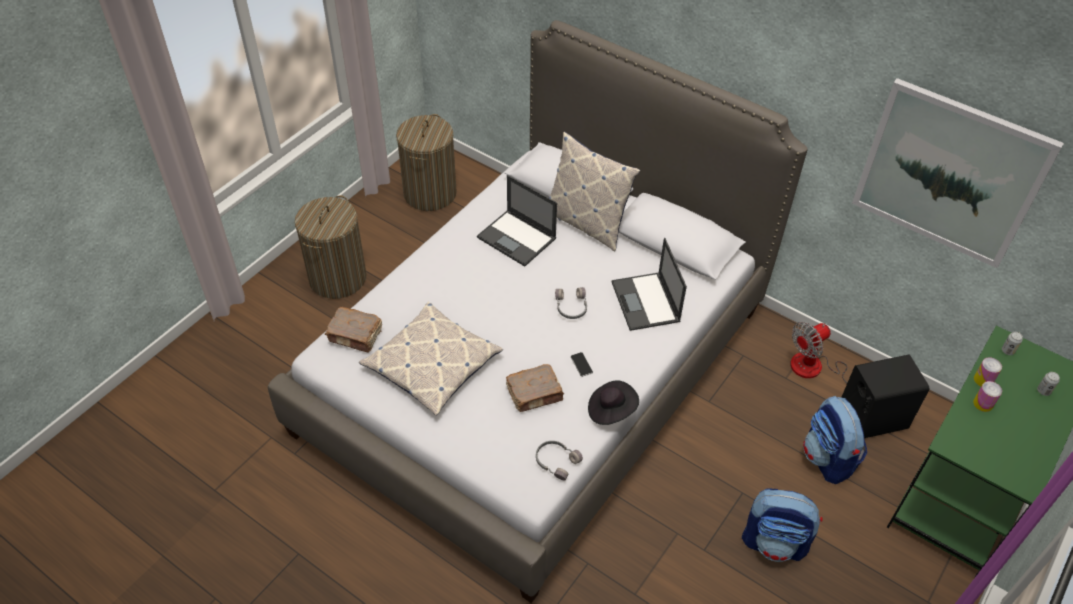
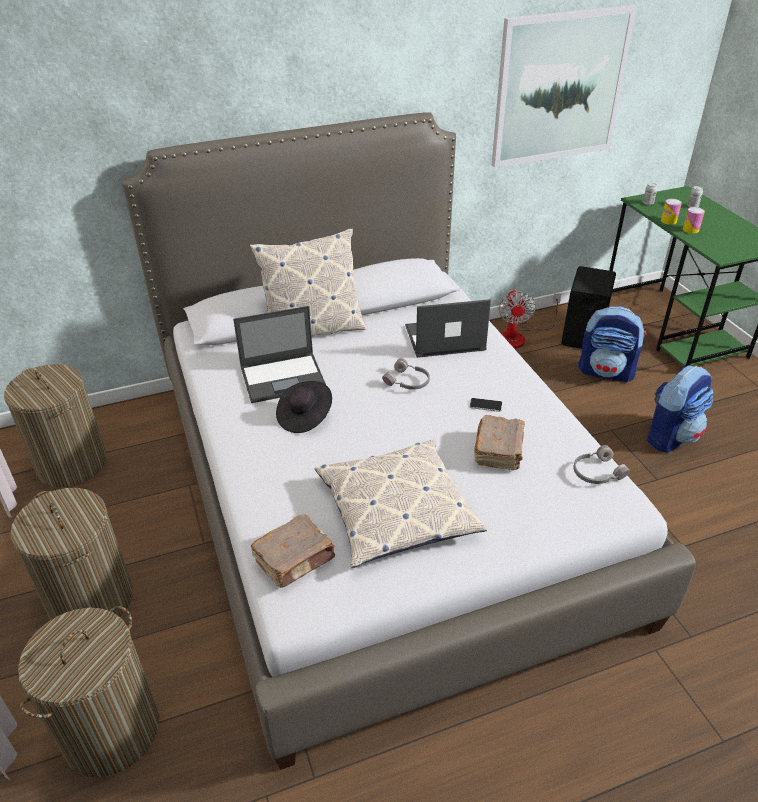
camera: 55 degrees left, 10 degrees down
(266, 344) = (111, 731): none -> laundry basket
(611, 410) = (556, 410): black hat -> black hat (304, 417)
(646, 302) = (443, 338): laptop -> laptop turned 150 degrees clockwise

